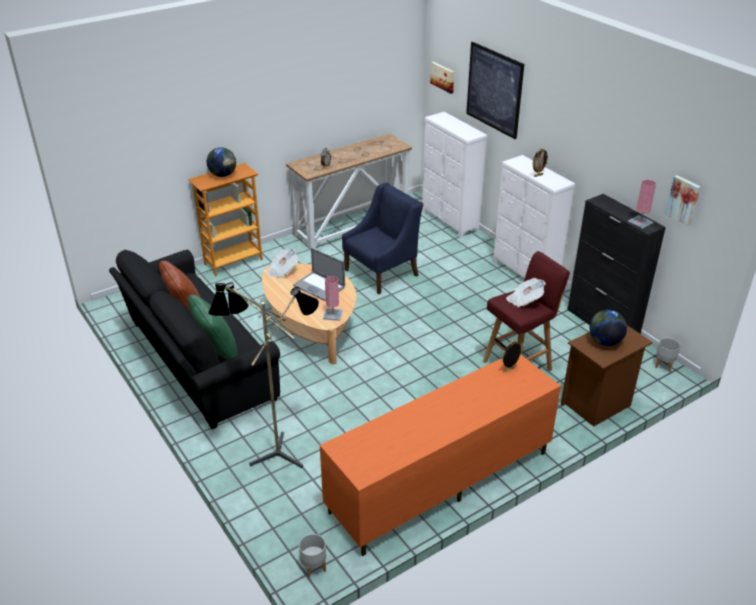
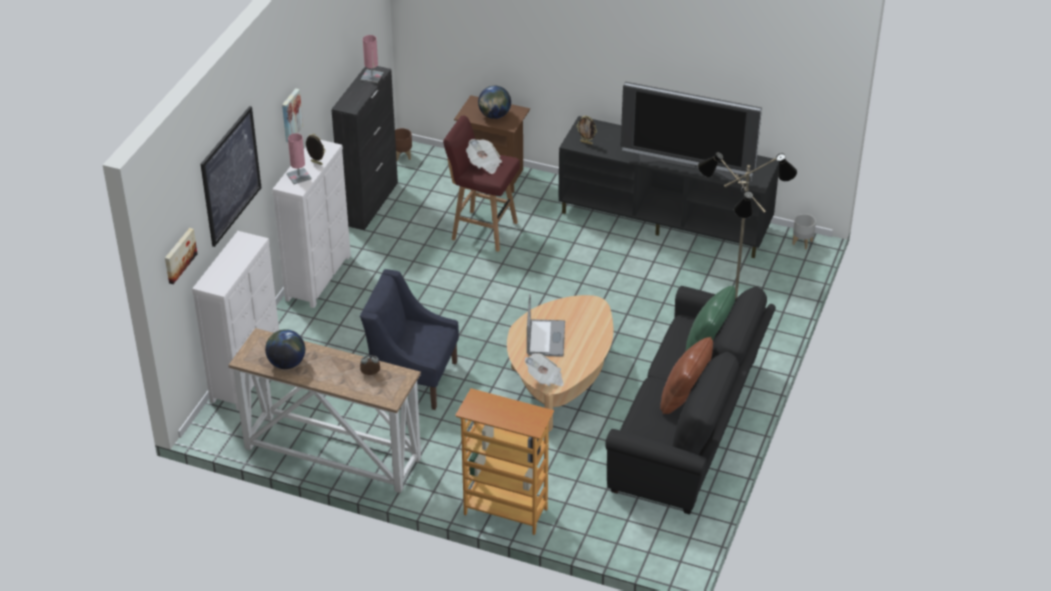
camera: 125 degrees left, 5 degrees up
(223, 175) = (502, 414): globe -> globe (286, 363)
(332, 314) = (580, 307): pink table lamp -> pink table lamp (299, 176)
(411, 416) = (689, 166): none -> television
(440, 482) = (665, 219): orange tv stand -> black tv stand
(664, 365) = (402, 155): grey planter -> brown planter
(683, 200) = (365, 29): picture -> picture (290, 115)

